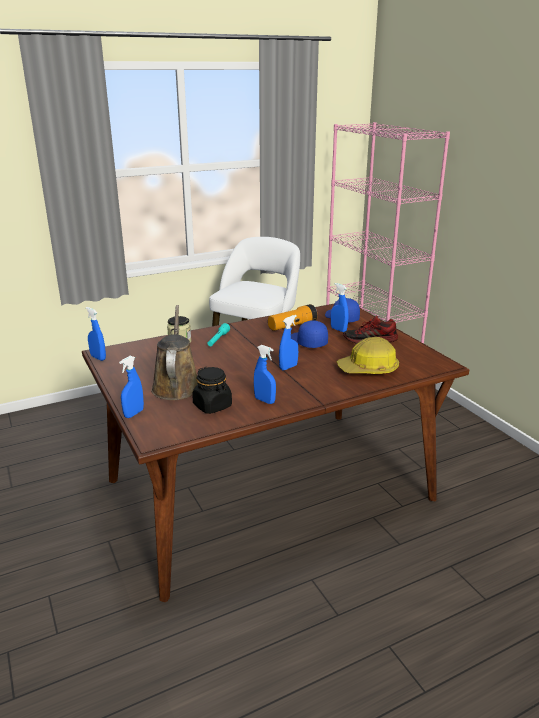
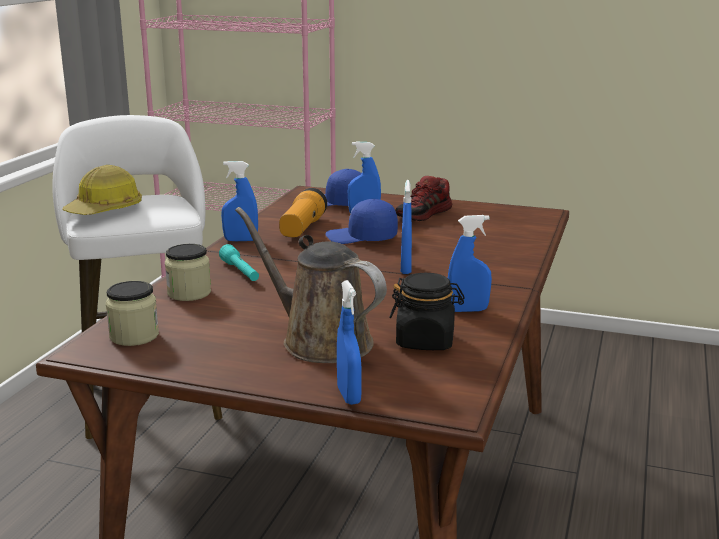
camera: 45 degrees left, 5 degrees down
(98, 358) = (101, 359): blue spray bottle -> blue spray bottle (240, 240)
(125, 353) = (134, 336): none -> jar
(368, 369) = (491, 240): hard hat -> hard hat (105, 210)

